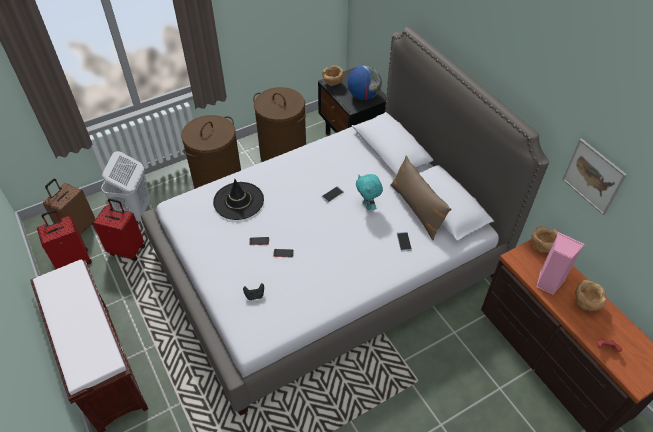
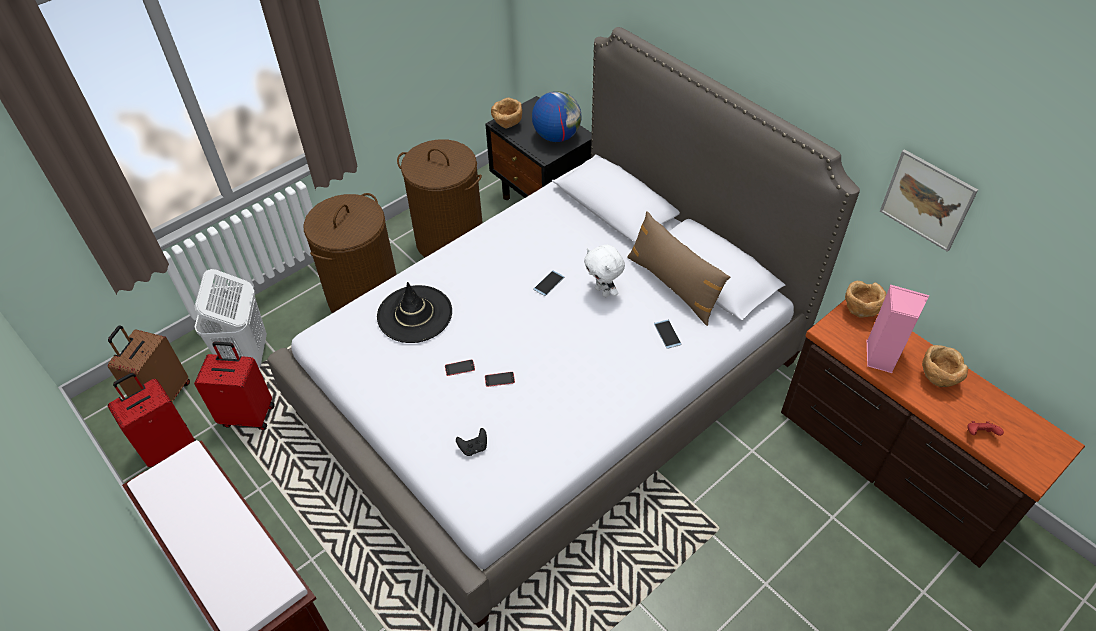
camera: 10 degrees left, 0 degrees up
(367, 206) = (603, 291): turquoise plush toy -> white plush toy

